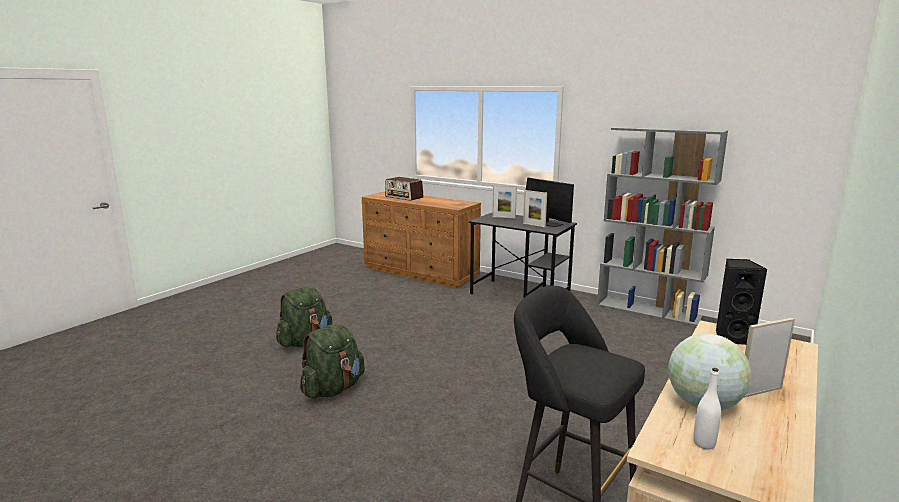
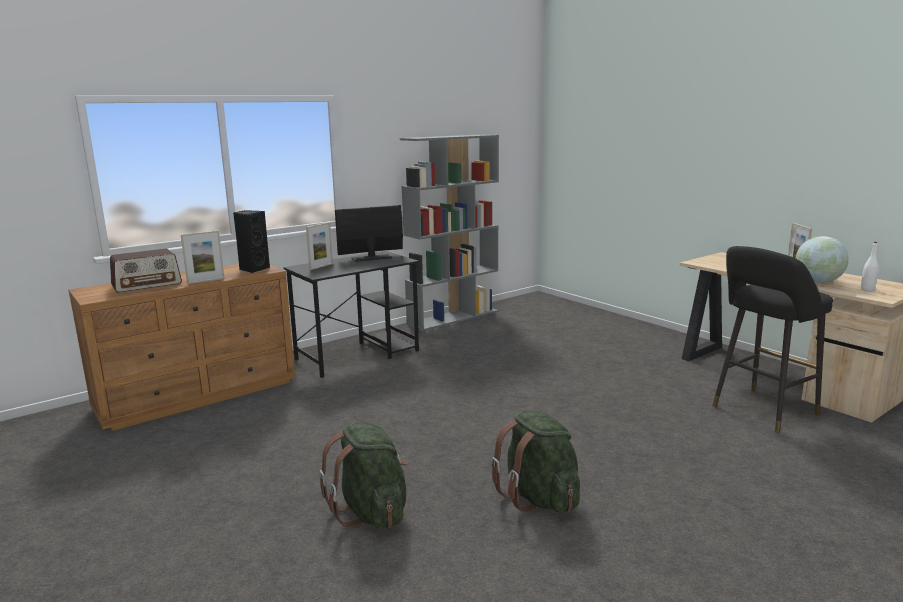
camera: 70 degrees left, 0 degrees up
(534, 225) = (374, 262): picture frame -> picture frame (206, 281)
(732, 338) = (713, 262): black speaker -> black speaker (253, 269)

